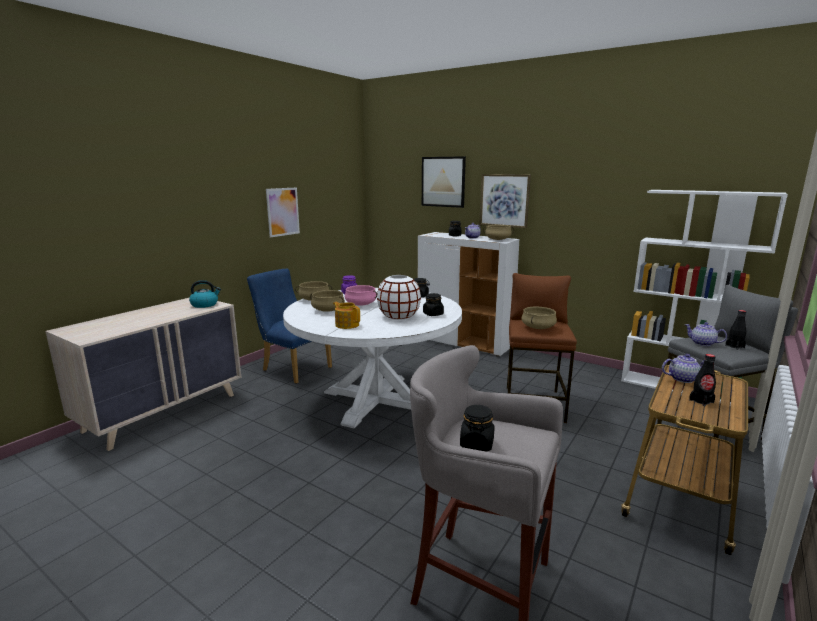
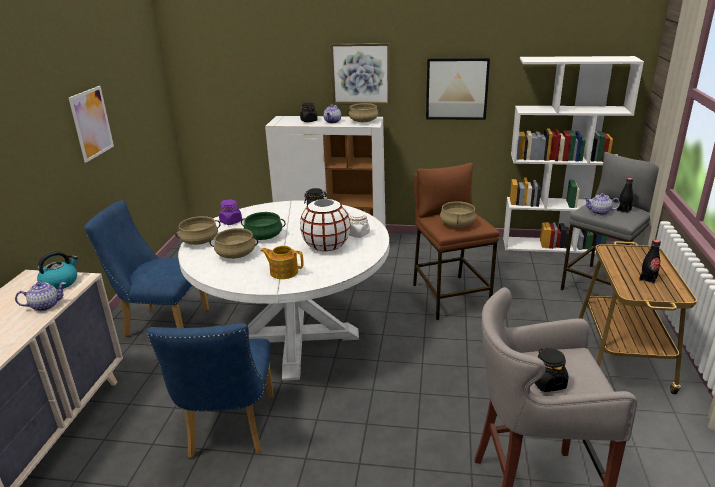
camera: 25 degrees left, 10 degrees up
(273, 446) = (229, 431): none -> blue chair
(361, 304) = (264, 236): pink cooking pot -> green cooking pot
(433, 314) = (357, 234): black jar -> white jar
(443, 182) = (279, 54): picture -> picture (457, 89)
(682, 379) = (619, 258): teapot -> teapot (45, 305)

